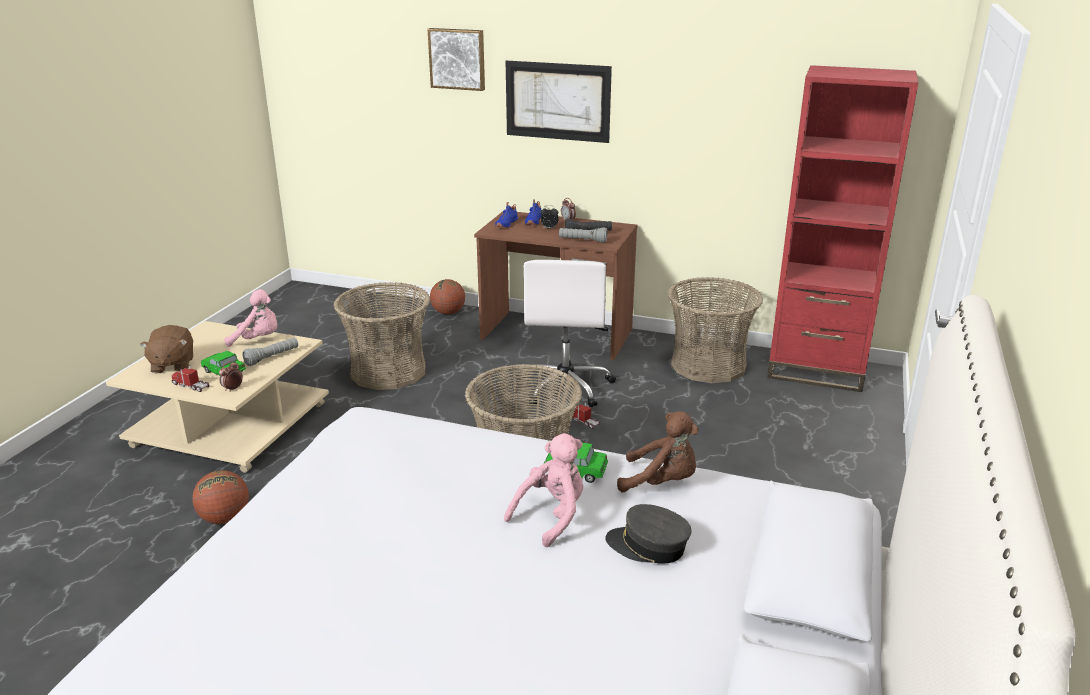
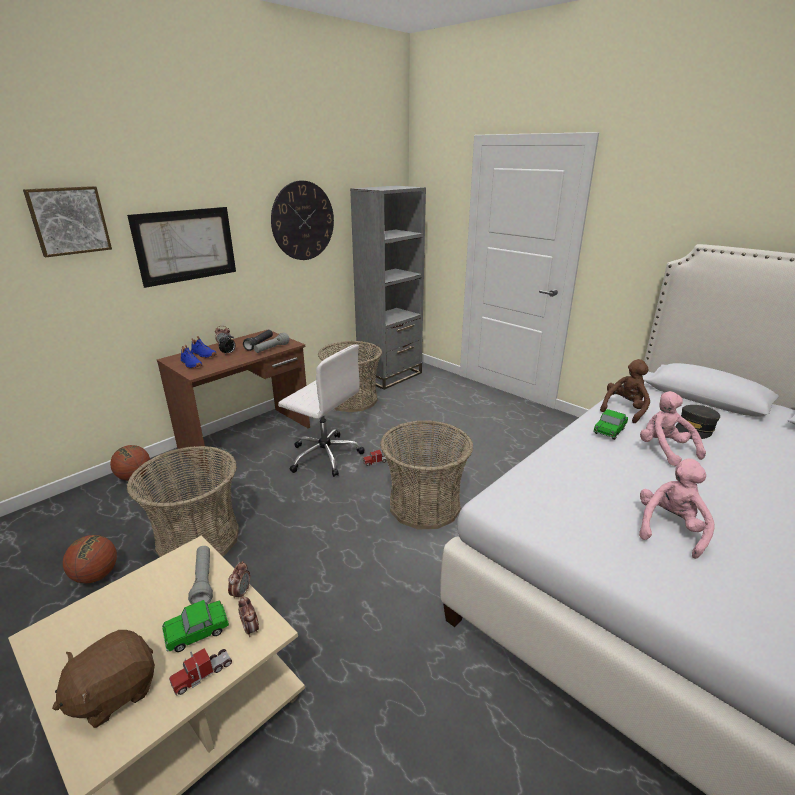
camera: 65 degrees left, 0 degrees up
(172, 365) = (114, 692): brown plush toy -> brown plush toy turned 120 degrees clockwise
(225, 518) = (377, 735): basketball -> basketball (96, 575)
(258, 340) = (140, 587): pink plush toy -> pink plush toy (669, 529)
(265, 374) = (241, 593): none -> alarm clock
(720, 99) = (303, 221): none -> wall clock
(816, 371) = (390, 375): red bookcase -> grey bookcase

